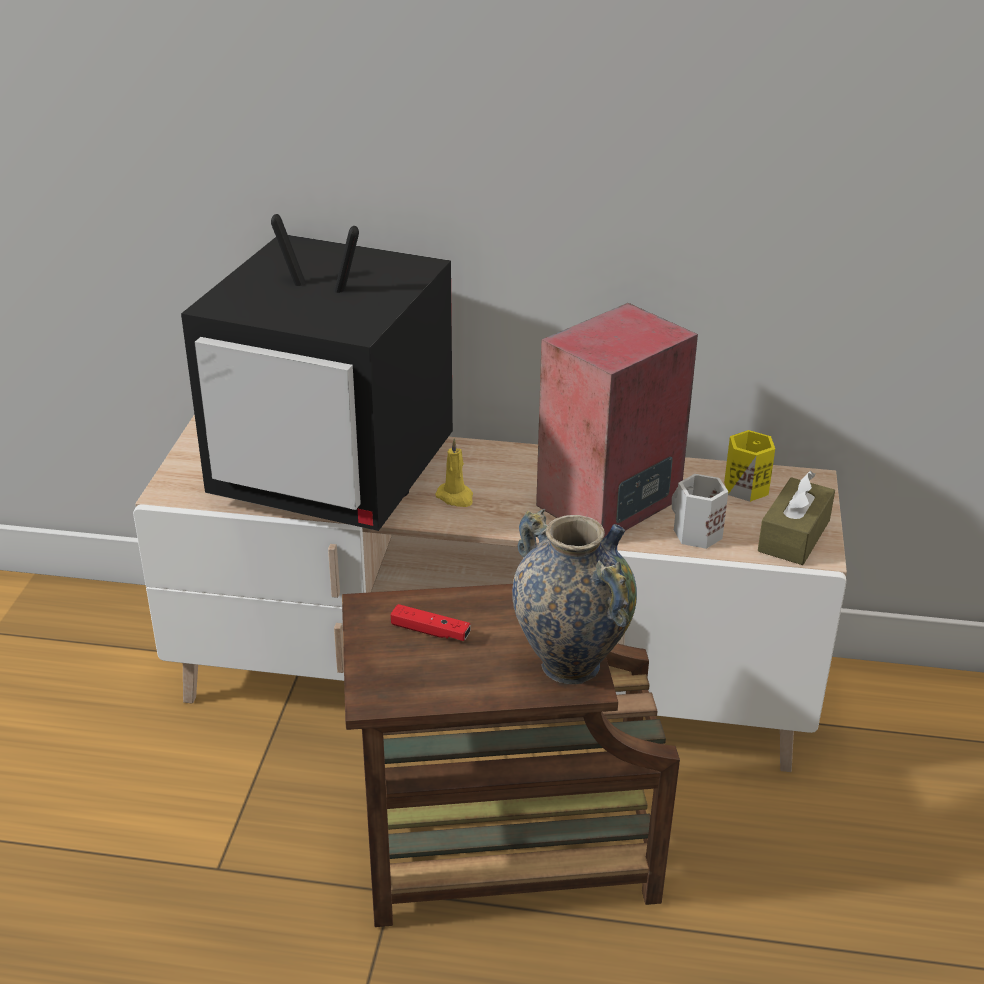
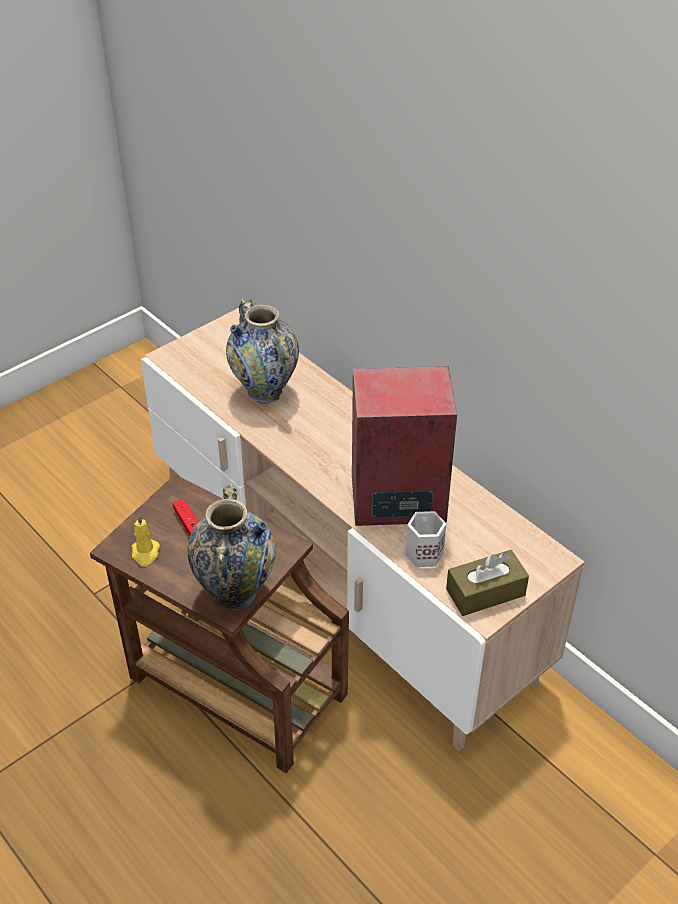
camera: 40 degrees right, 10 degrees up
(337, 475) = (265, 392): television -> vase
(456, 497) = (312, 444): yellow candle -> yellow candle (145, 553)
(745, 486) = (501, 538): yellow mug -> none

